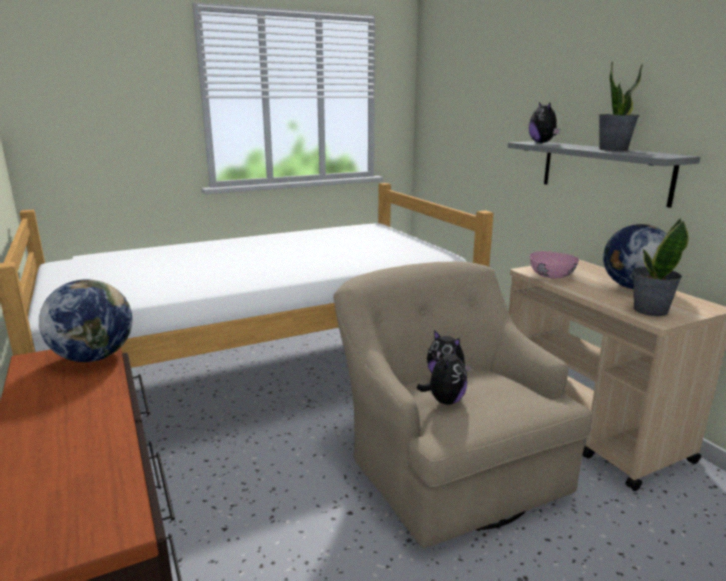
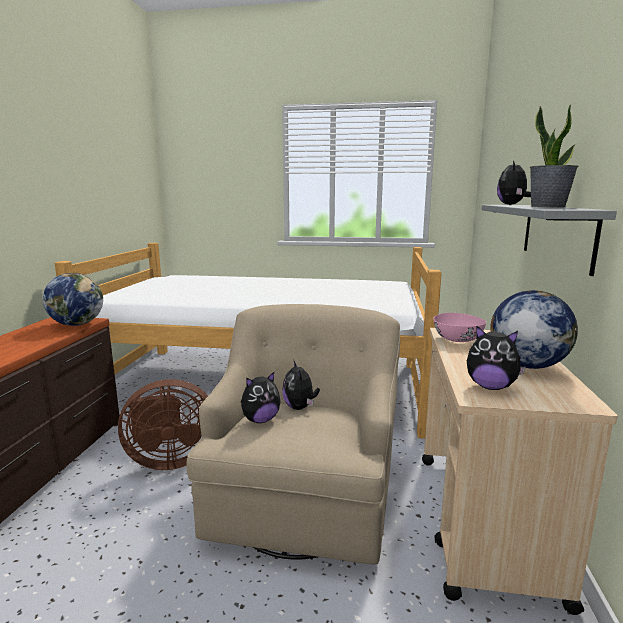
camera: 35 degrees right, 5 degrees down
(274, 494) = (169, 460): none -> brown fan
(649, 310) = (490, 387): potted plant -> plush toy

